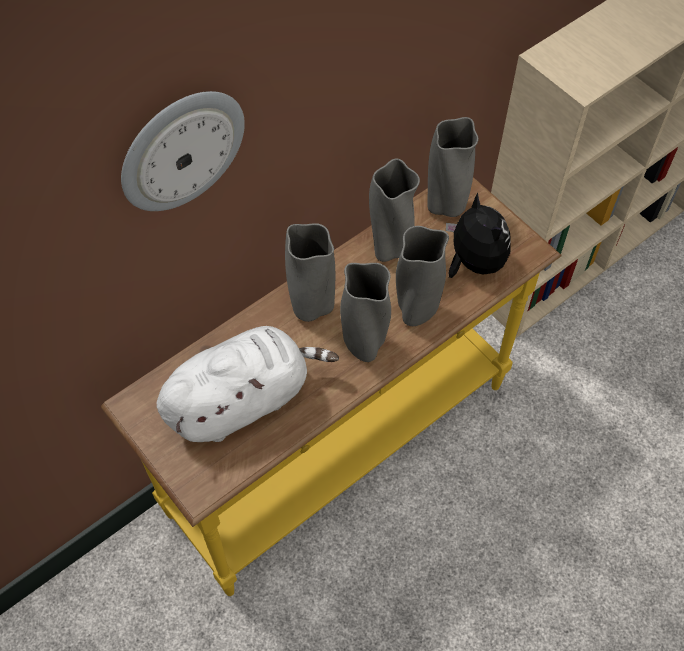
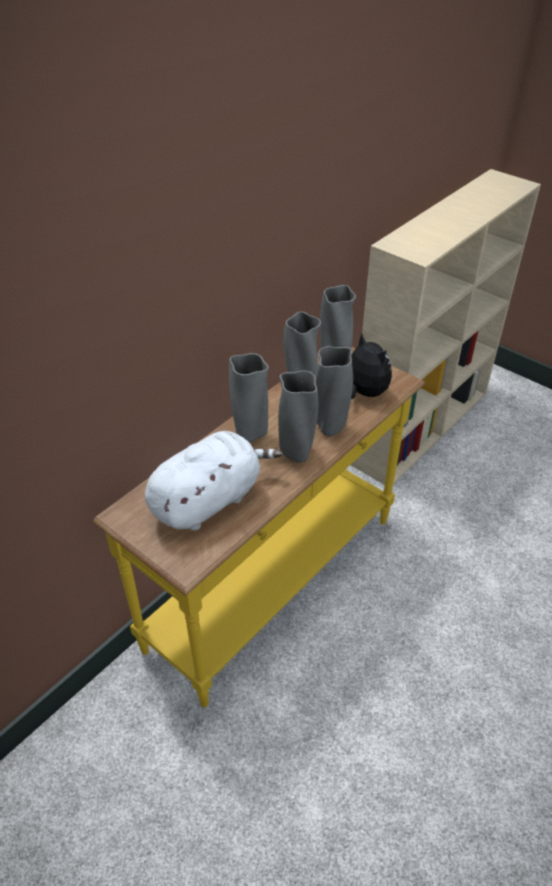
camera: 10 degrees left, 15 degrees down
(181, 149) = (152, 275): wall clock -> none

